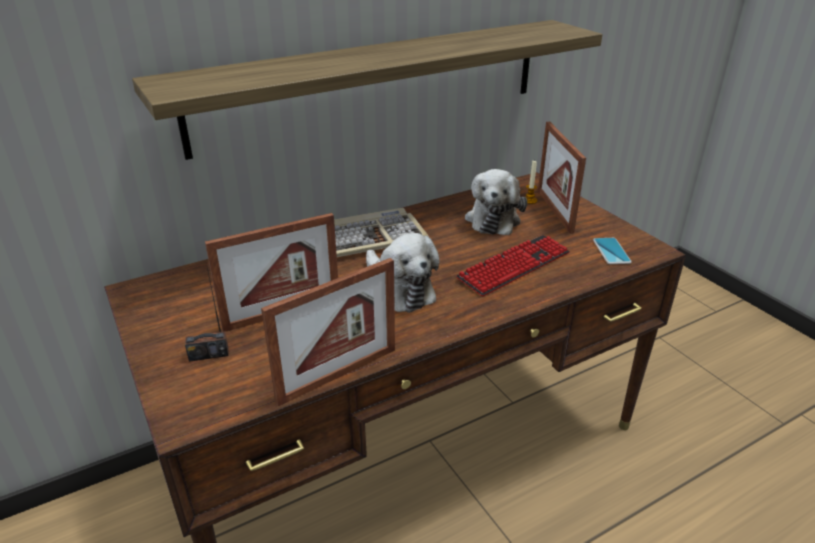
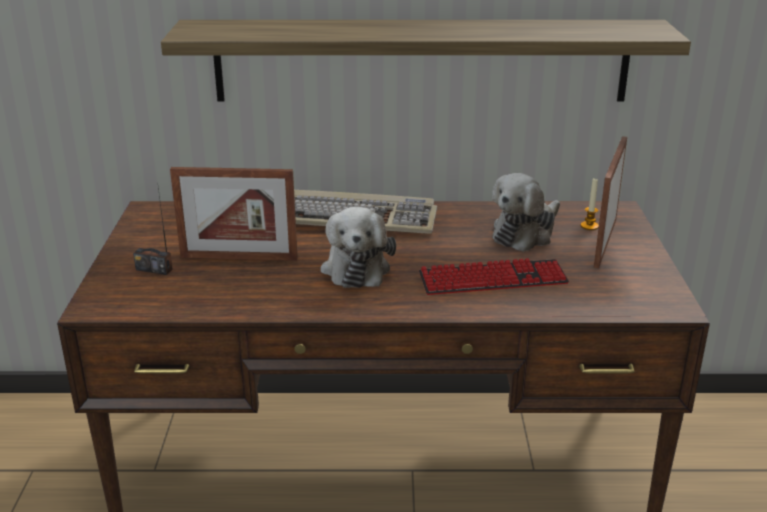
camera: 30 degrees right, 5 degrees down
(338, 375) = (232, 314): picture frame -> none
(611, 251) = (619, 295): phone -> none

